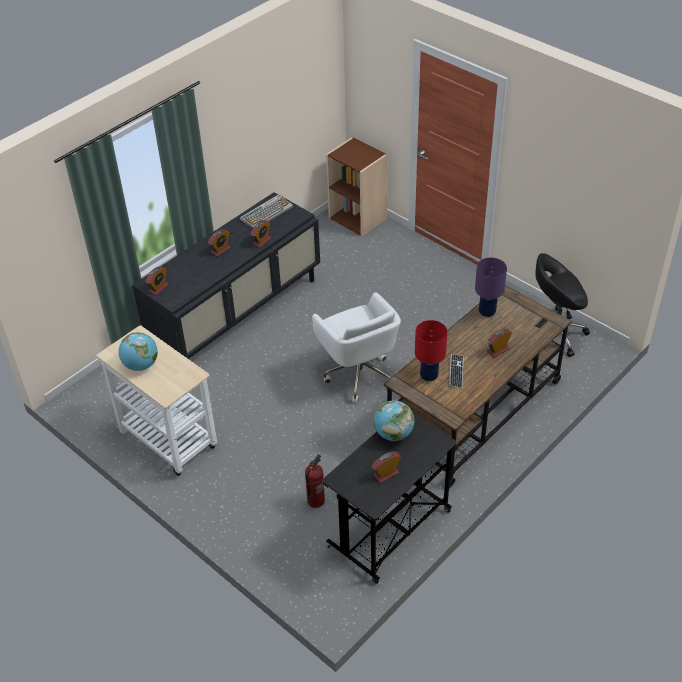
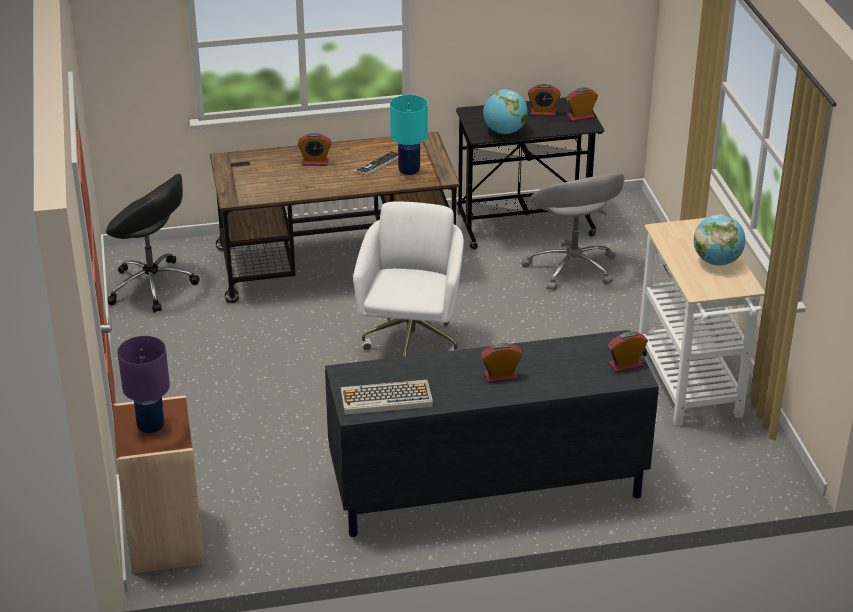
camera: 145 degrees left, 10 degrees down
(261, 241) = (434, 363): alarm clock -> alarm clock (580, 116)
(315, 500) = (572, 269): fire extinguisher -> grey office chair
(428, 376) = (409, 171): red table lamp -> turquoise table lamp
(487, 312) = (276, 192): purple table lamp -> purple table lamp (150, 427)

